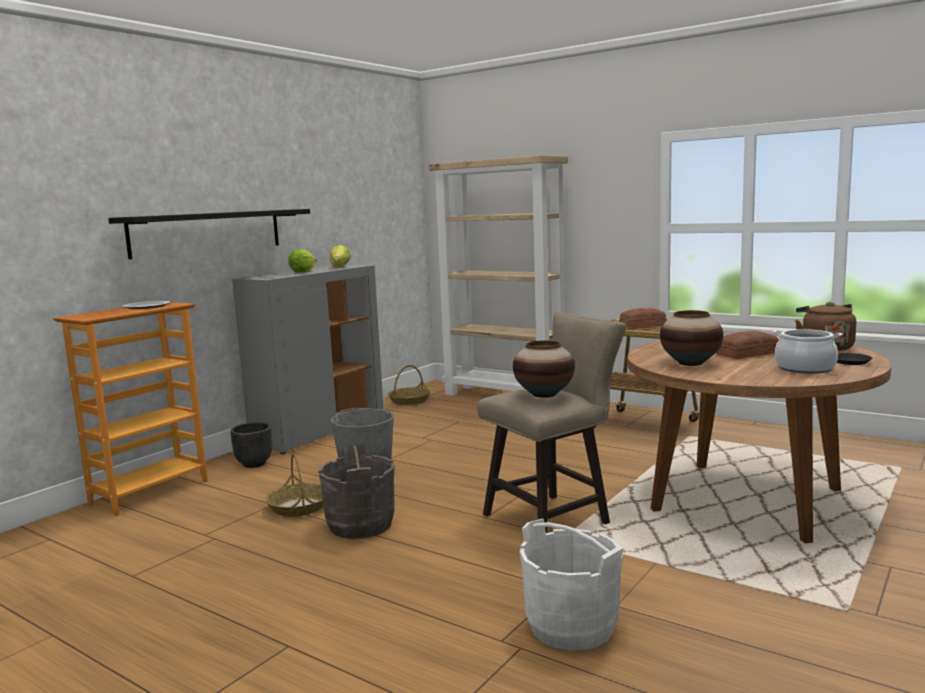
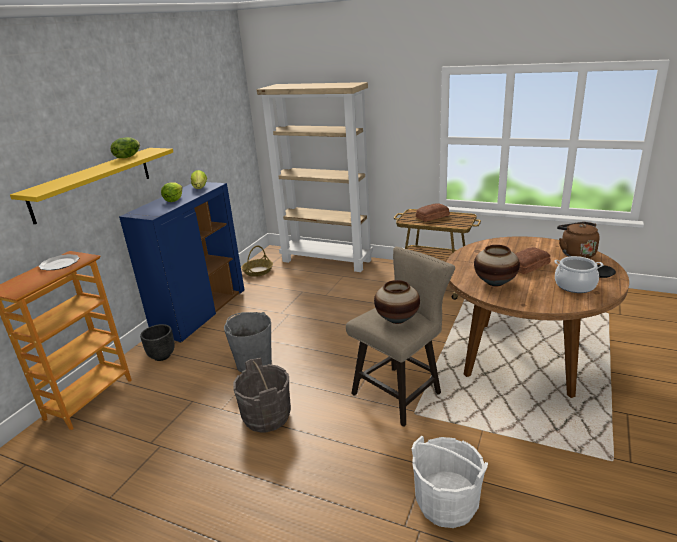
camera: 10 degrees left, 15 degrees up
(208, 232) = (93, 183): black shelf -> yellow shelf
(254, 210) = (127, 157): none -> lettuce
(299, 507) = (213, 402): basket -> none
(320, 431) = (201, 313): grey cabinet -> blue cabinet

